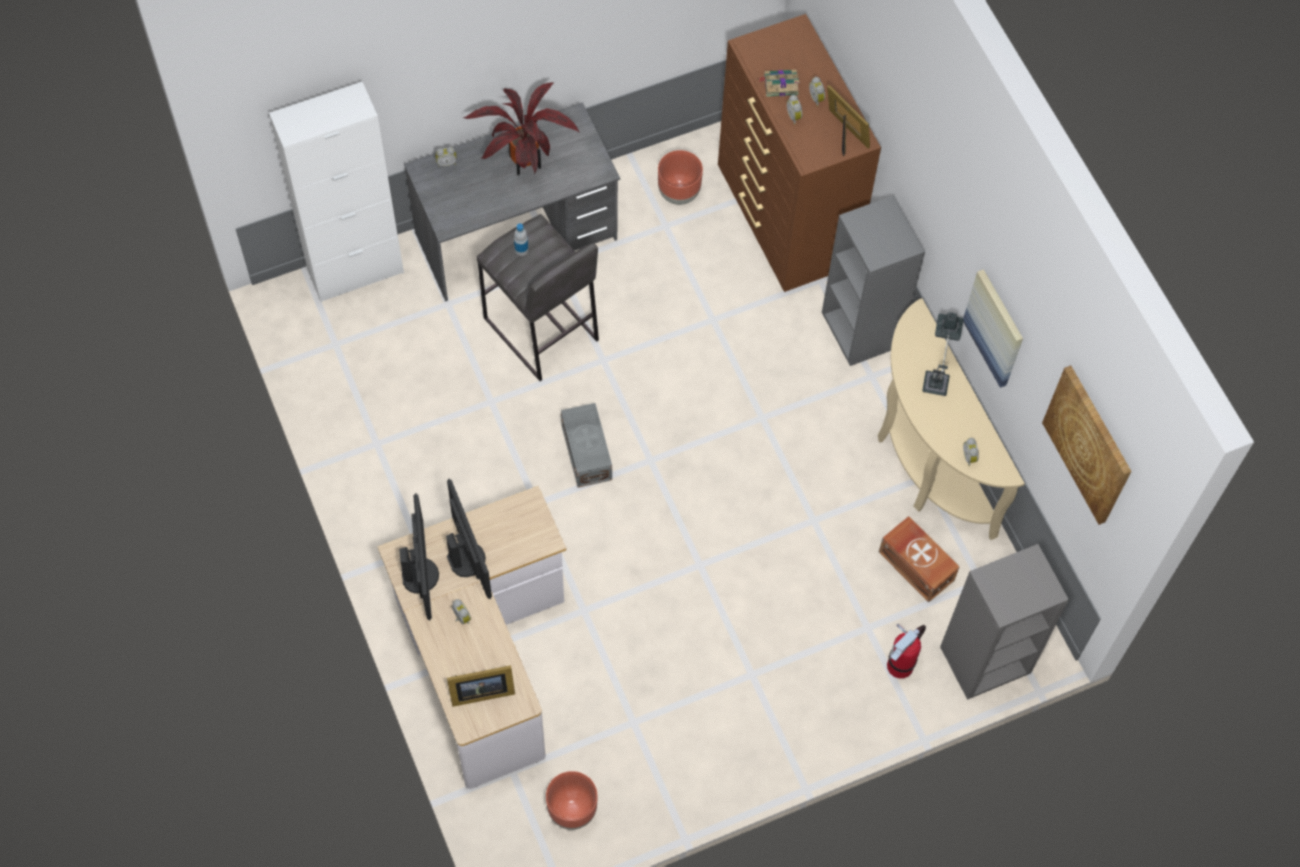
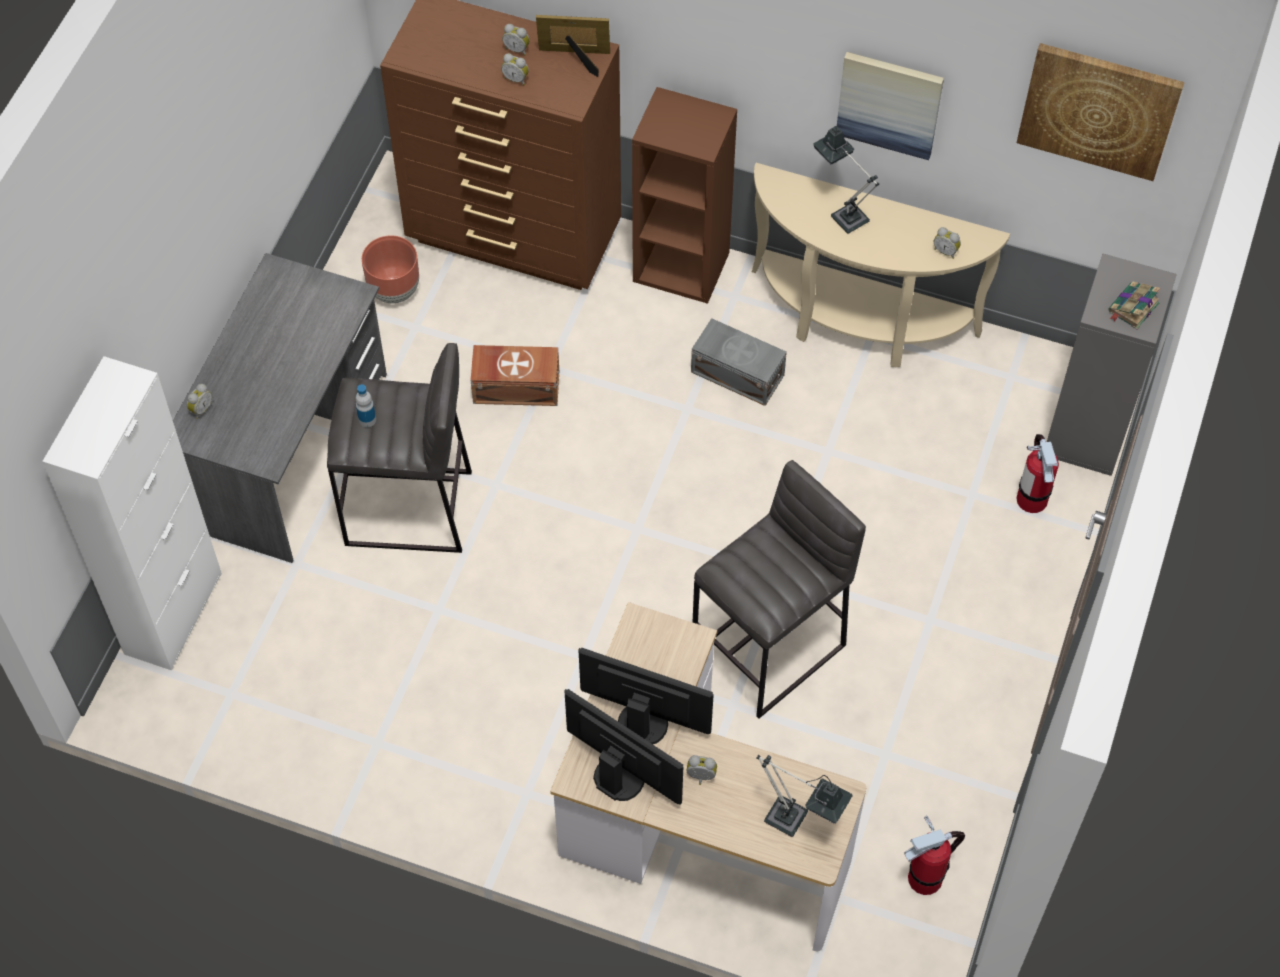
camera: 45 degrees left, 5 degrees down
(479, 692) = (795, 822): picture frame -> table lamp
(524, 165) = (278, 349): potted plant -> none
(571, 811) = (925, 878): brown planter -> fire extinguisher
(587, 451) = (575, 572): grey storage box -> grey storage box (737, 372)
(641, 600) = (770, 649): none -> grey stool
(780, 84) = (471, 64): book -> book (1132, 308)
(862, 330) = (682, 266): grey bookcase -> brown bookcase
(916, 564) = (948, 409): brown storage box -> brown storage box (515, 386)

